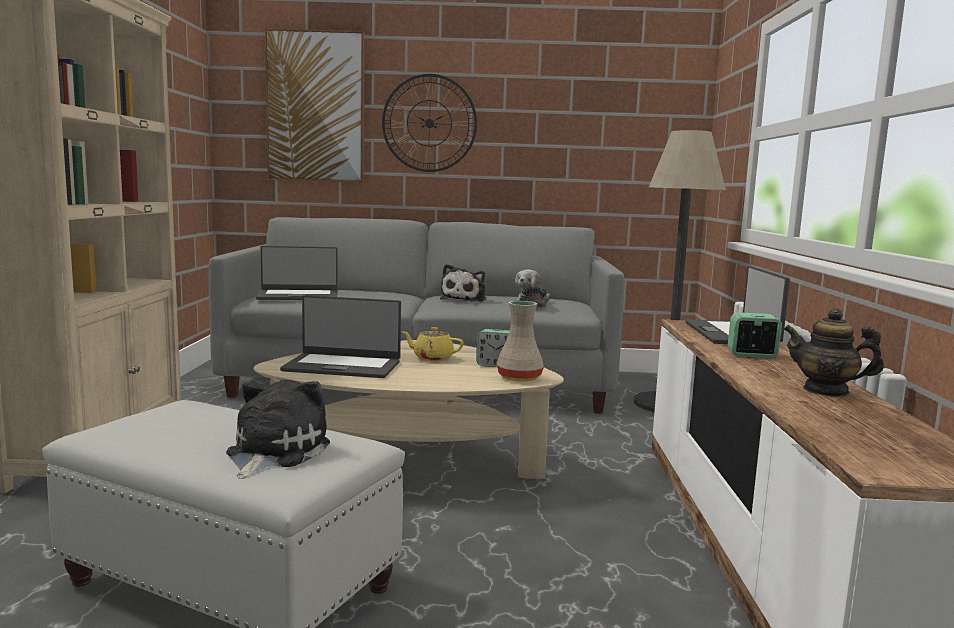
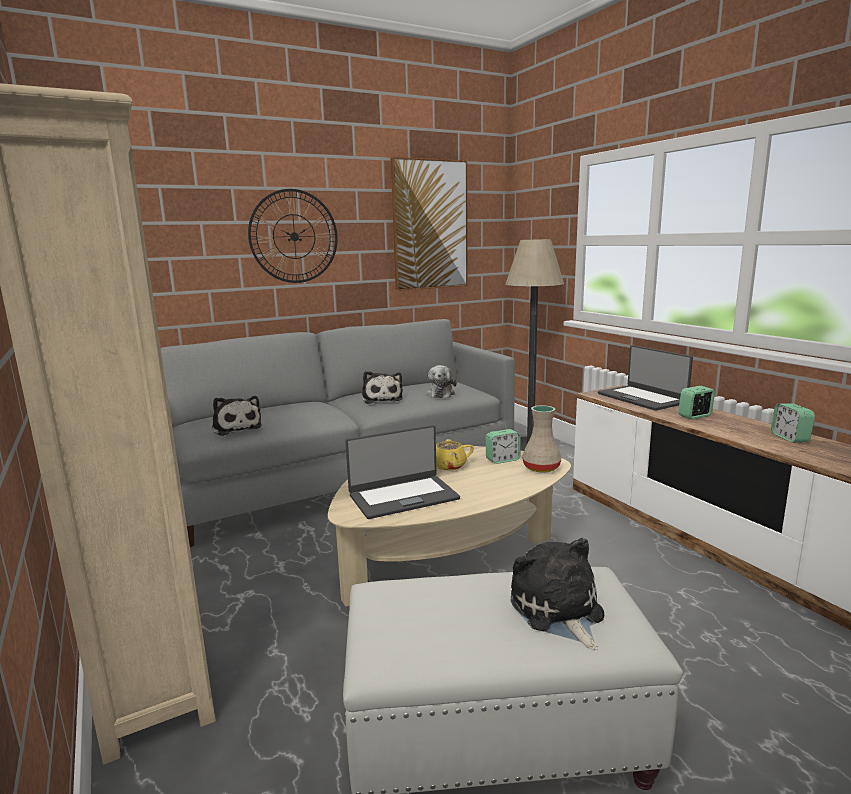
camera: 30 degrees left, 5 degrees up
(298, 296) = (236, 428): laptop -> plush toy
(315, 107) = (175, 226): picture -> picture (430, 225)
(826, 391) = (790, 438): teapot -> alarm clock

